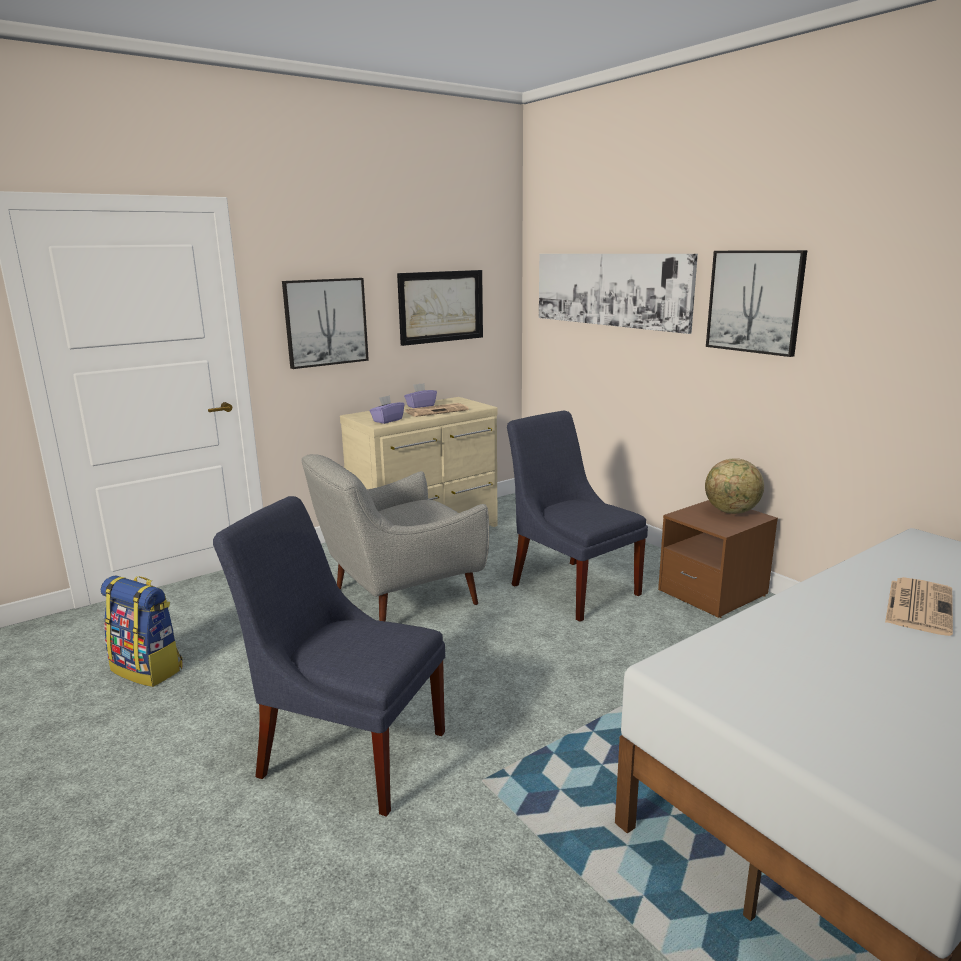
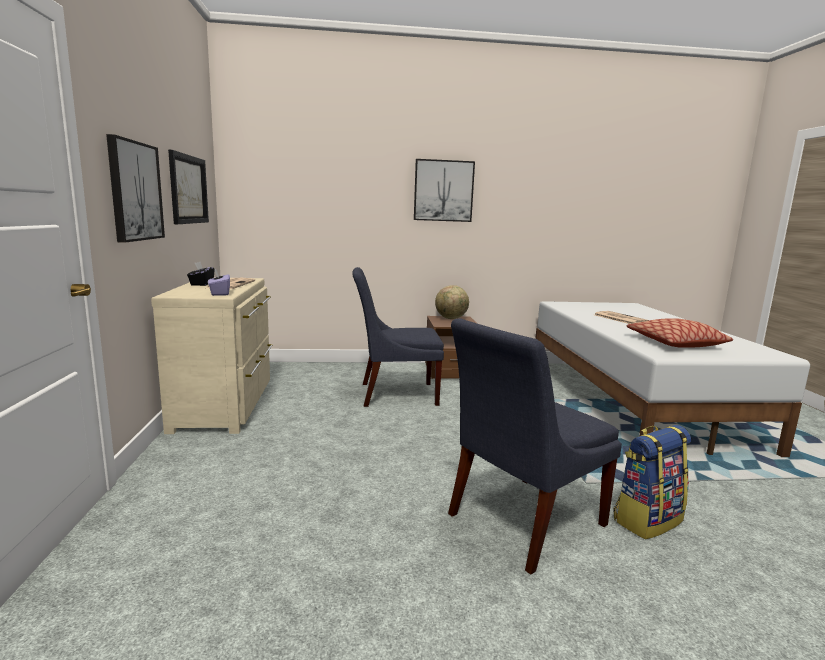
camera: 60 degrees left, 5 degrees down
(148, 669) = (260, 617): backpack -> backpack (647, 519)
(398, 598) = (321, 445): grey armchair -> none
(420, 406) = (201, 284): purple tissue box -> black tissue box
(610, 289) = (323, 183): picture -> none
(793, 677) = (675, 343): none -> pillow

